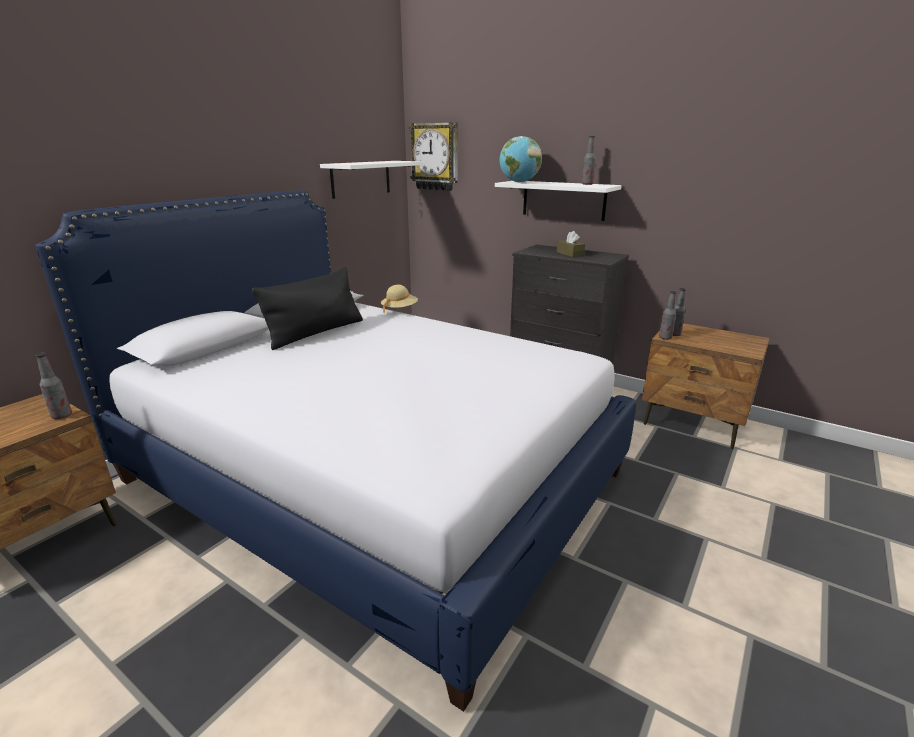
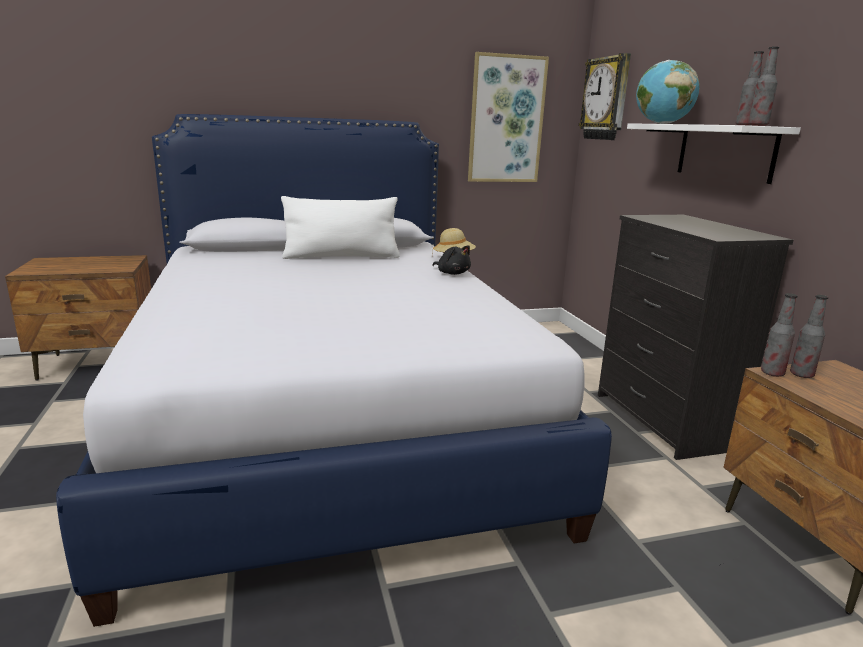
camera: 40 degrees right, 5 degrees down
(62, 416) = (121, 268): bottle -> bottle (758, 125)
(316, 333) = (341, 256): black pillow -> white pillow
(361, 178) = (506, 120): white shelf -> picture
(430, 324) = (452, 273): none -> black plush toy
(570, 254) = (695, 226): brown tissue box -> none

